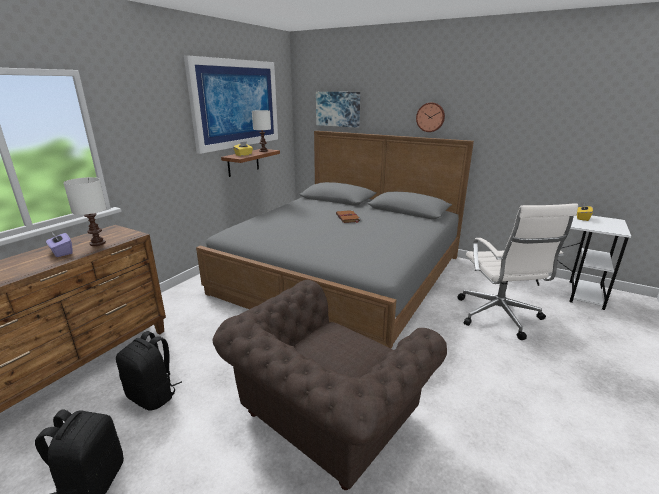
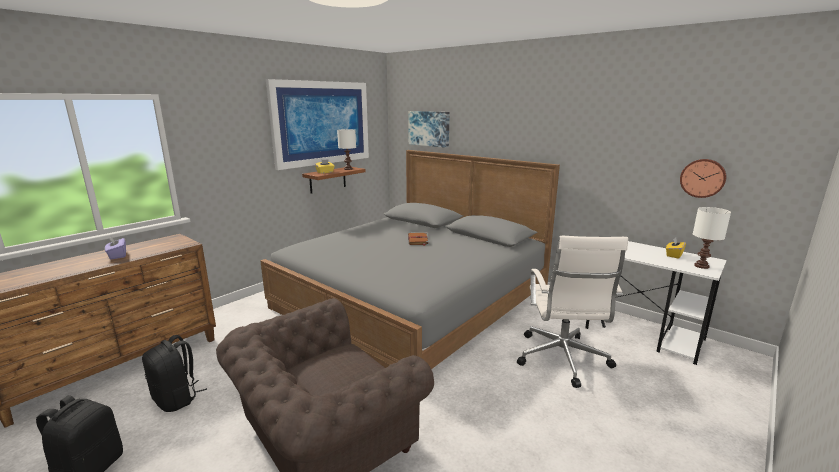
camera: 10 degrees right, 5 degrees down
(98, 243) = (153, 249): white table lamp -> white table lamp (701, 266)
(430, 117) = (516, 138): wall clock -> wall clock (702, 178)

